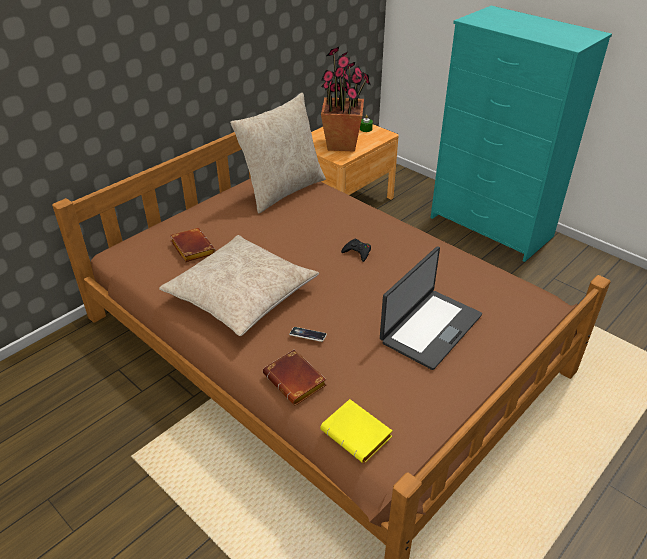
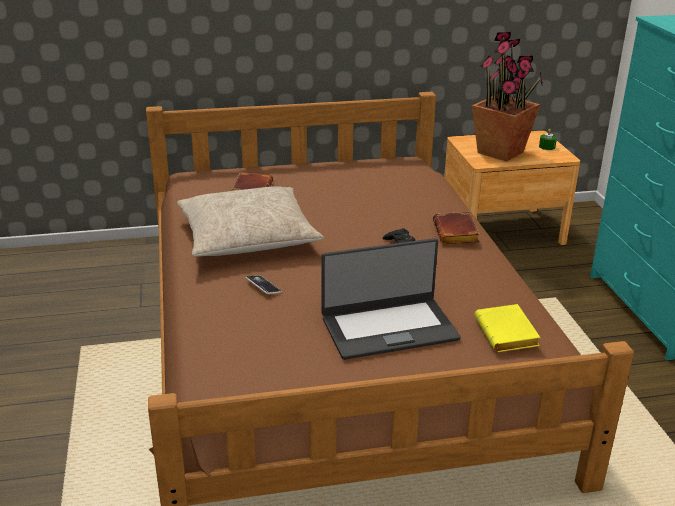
camera: 35 degrees right, 10 degrees down
(282, 190) = (393, 174): beige pillow -> none
(297, 381) = (209, 314): brown book -> brown book (457, 234)
(358, 434) = (207, 373): yellow book -> yellow book (508, 334)

